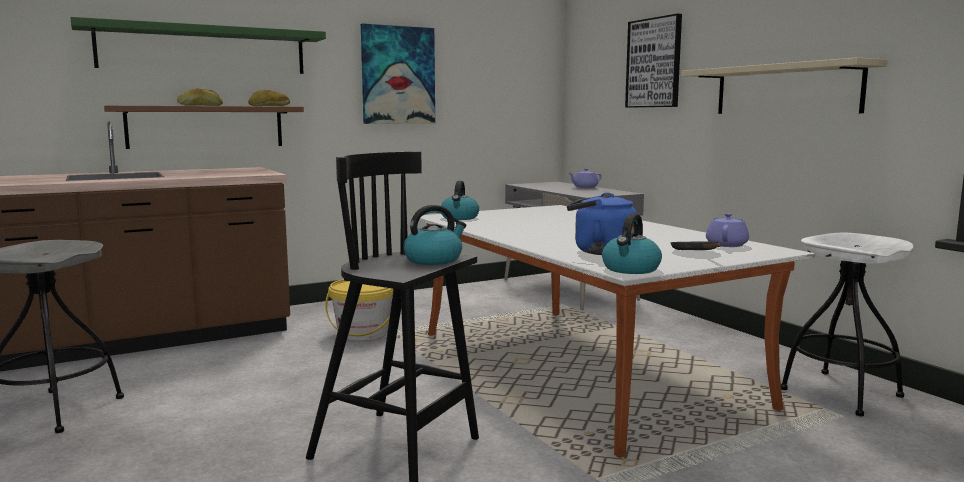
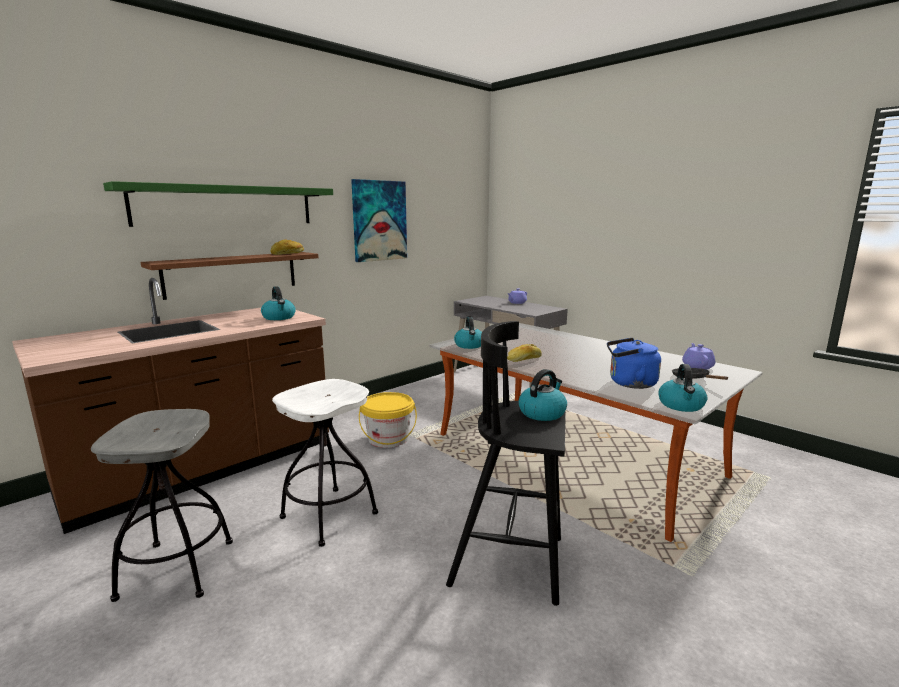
camera: 15 degrees left, 5 degrees up
(200, 106) = (229, 257): bread -> bread (524, 360)
(239, 173) = (279, 317): none -> kettle
(654, 63) = (575, 212): picture -> none
(785, 90) = (692, 241): beige shelf -> none
(841, 392) = (751, 455): white stool -> white stool (329, 514)

